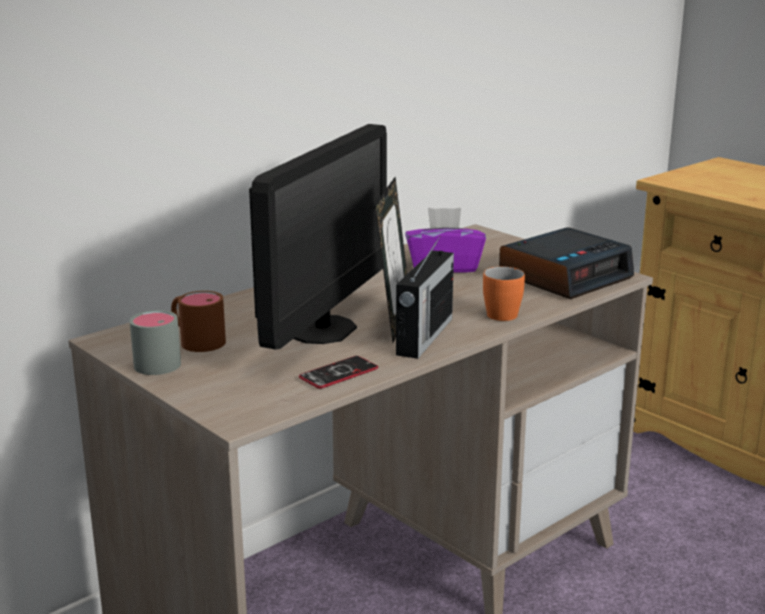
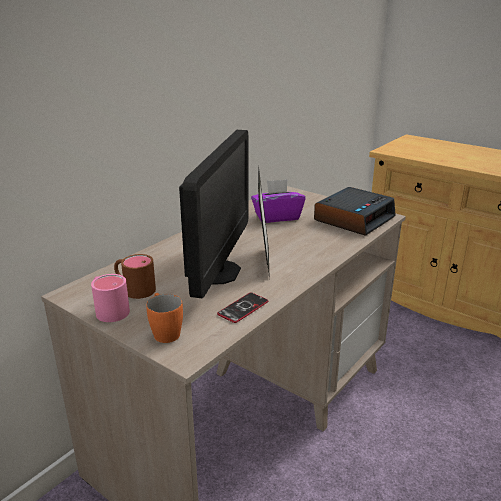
camera: 10 degrees left, 5 degrees up
(153, 361) = (108, 309): grey mug -> pink mug
(423, 337) = (287, 272): radio -> none
(498, 312) = (326, 249): orange mug -> orange mug (164, 331)

